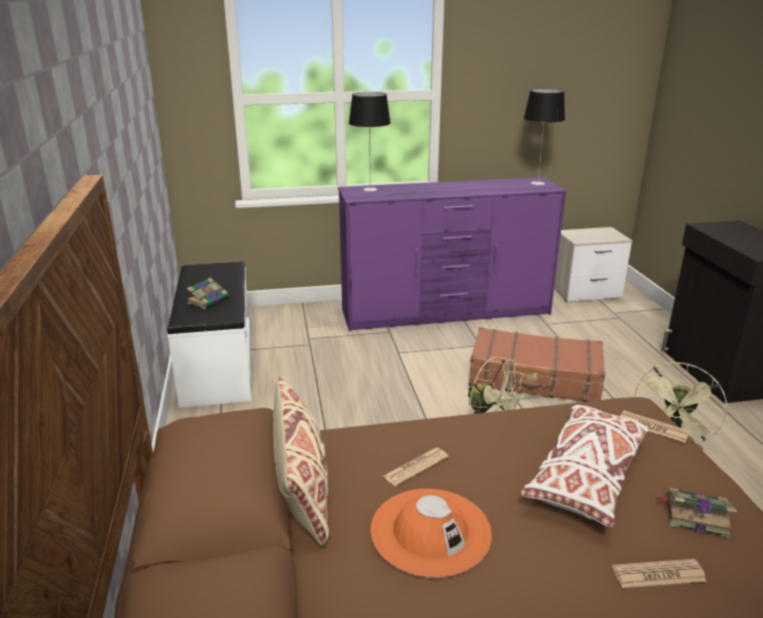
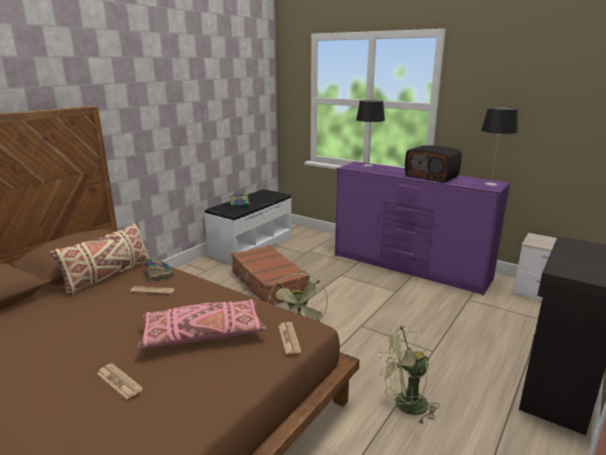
camera: 45 degrees right, 5 degrees down
(430, 531) = (101, 311): orange hat -> none
(471, 188) = (432, 177): none -> radio
(535, 379) = (395, 322): brown suitcase -> brown suitcase (268, 284)
(587, 475) = (203, 335): white pillow -> pink pillow
(695, 515) = (200, 380): book -> book (158, 273)

